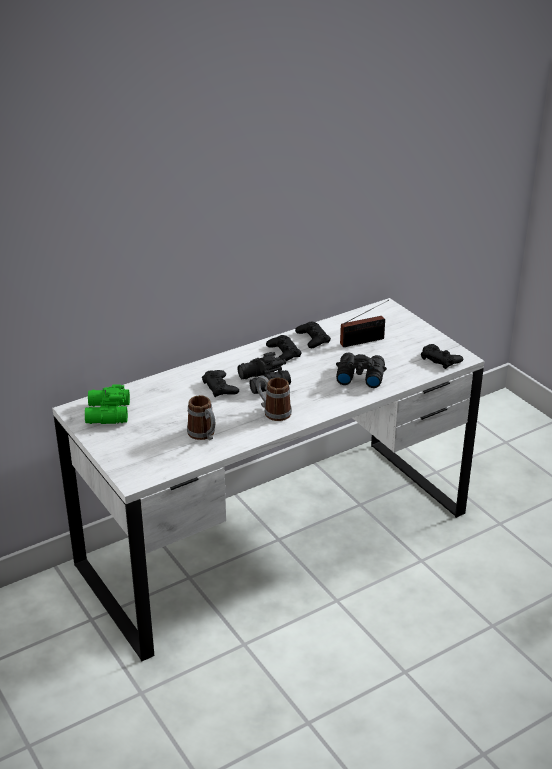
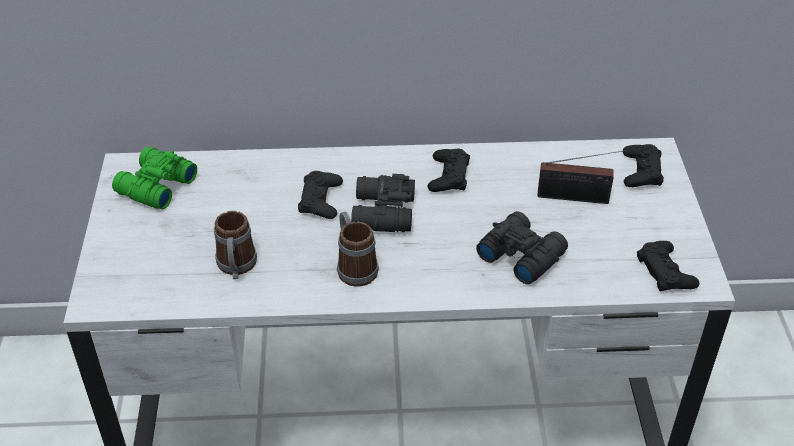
camera: 30 degrees right, 10 degrees up
(312, 338) = (507, 167): black game controller -> black game controller (641, 171)

